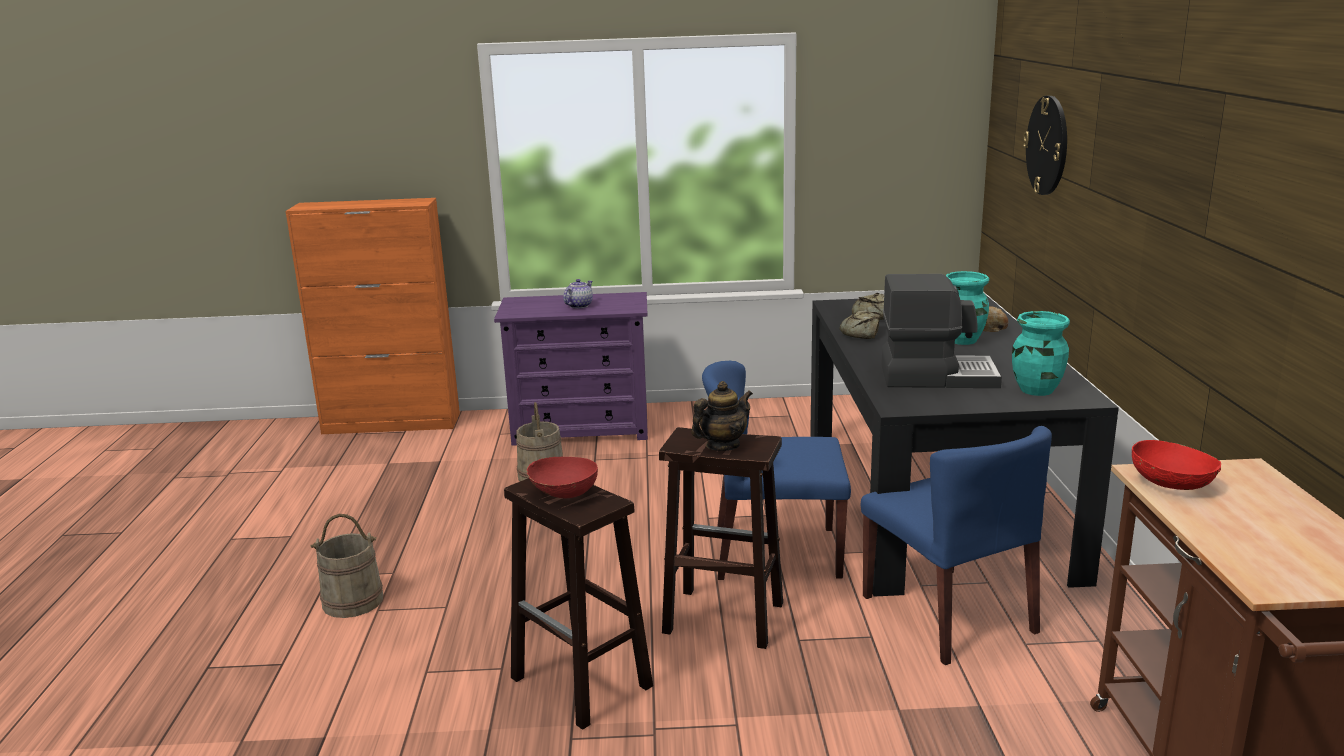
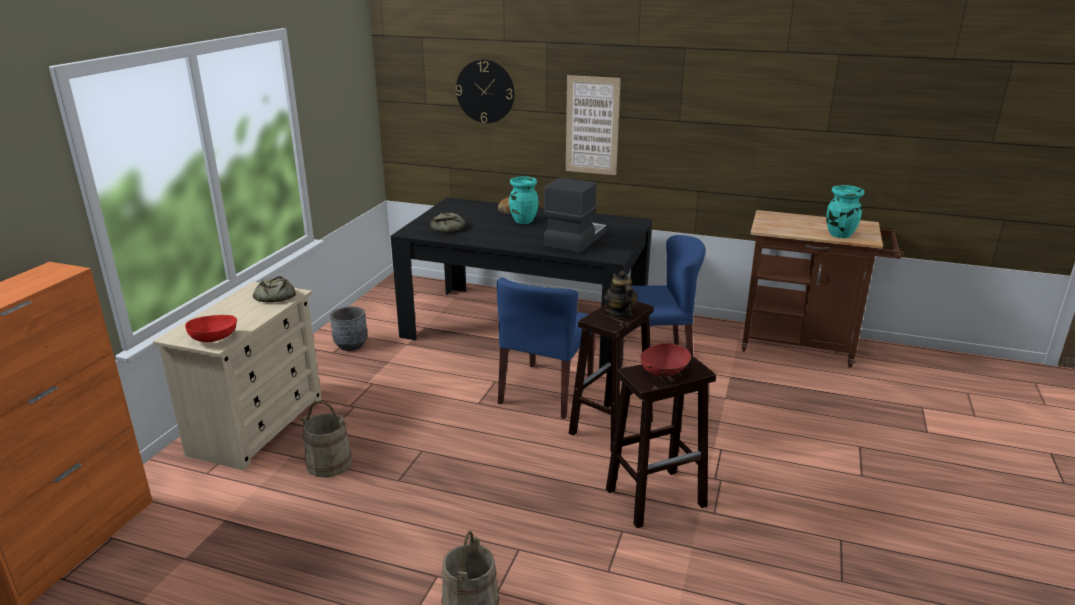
camera: 70 degrees left, 5 degrees up
(578, 306) = (246, 312): teapot -> none
(582, 428) = (258, 425): purple dresser -> beige dresser
(765, 420) = (351, 345): none -> grey planter
(862, 333) = (478, 238): bread -> bread (274, 296)
(1035, 390) = (616, 226): turquoise vase -> turquoise vase (839, 235)
(1119, 221) = (592, 125): none -> picture
(1172, 484) = (776, 228): red bowl -> red bowl (214, 338)

